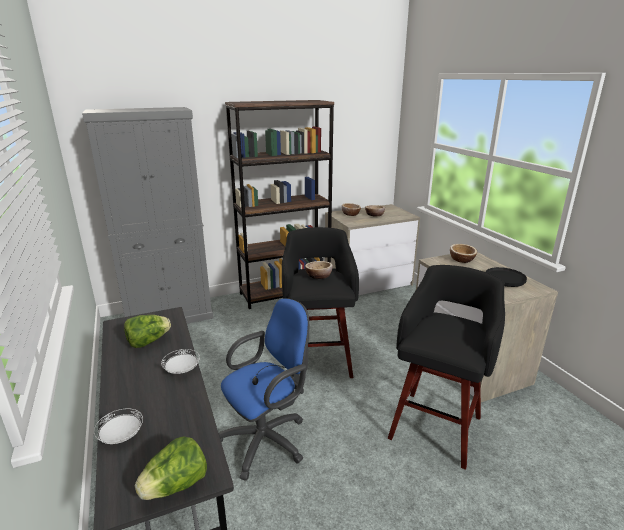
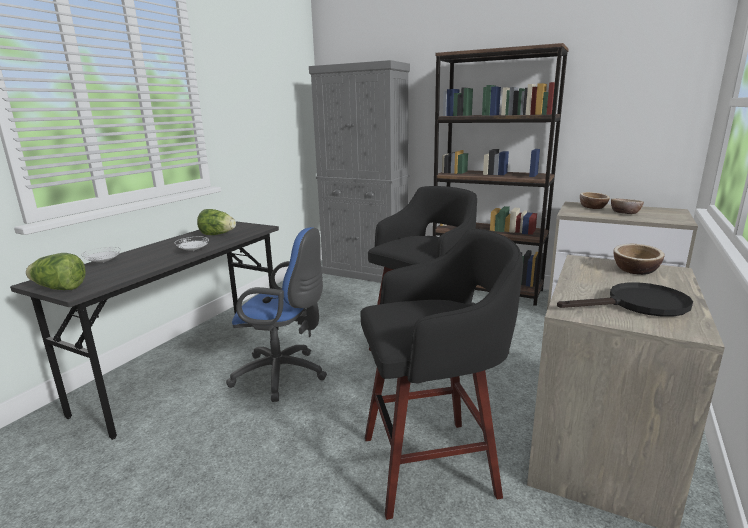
camera: 50 degrees right, 5 degrees down
(318, 276) = (423, 240): bowl -> none

